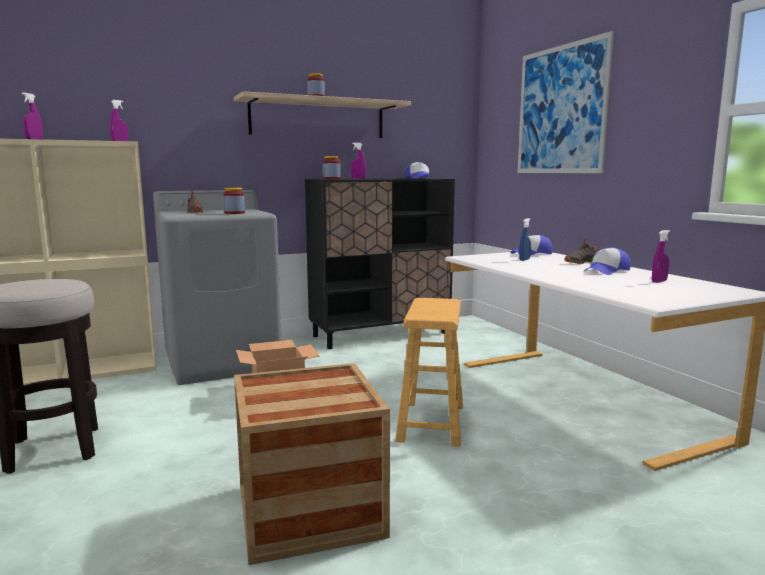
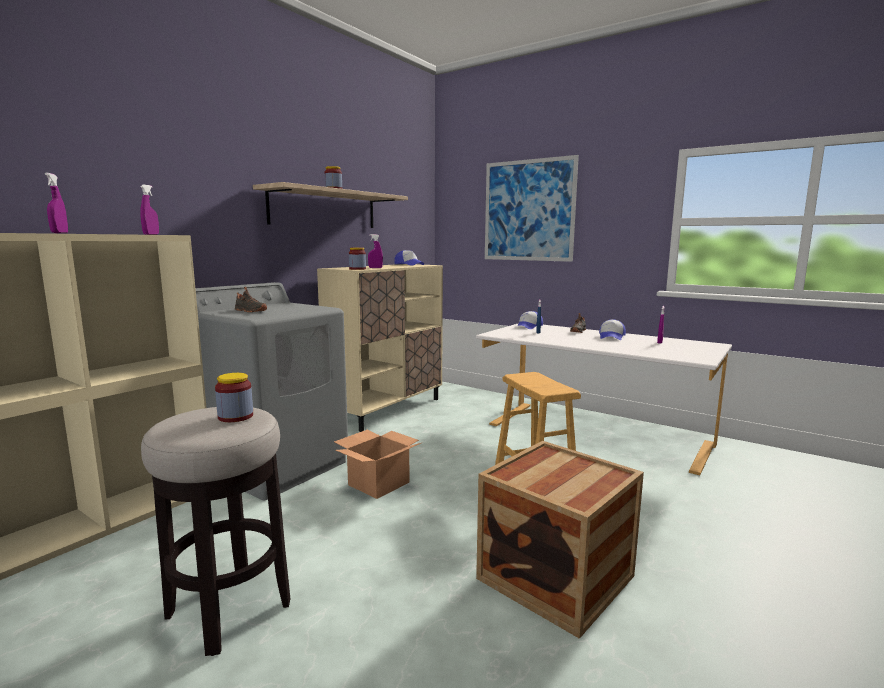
camera: 30 degrees left, 0 degrees up
(234, 213) = (303, 310): jar -> jar (235, 416)
(381, 334) = (387, 409): black cabinet -> beige cabinet

